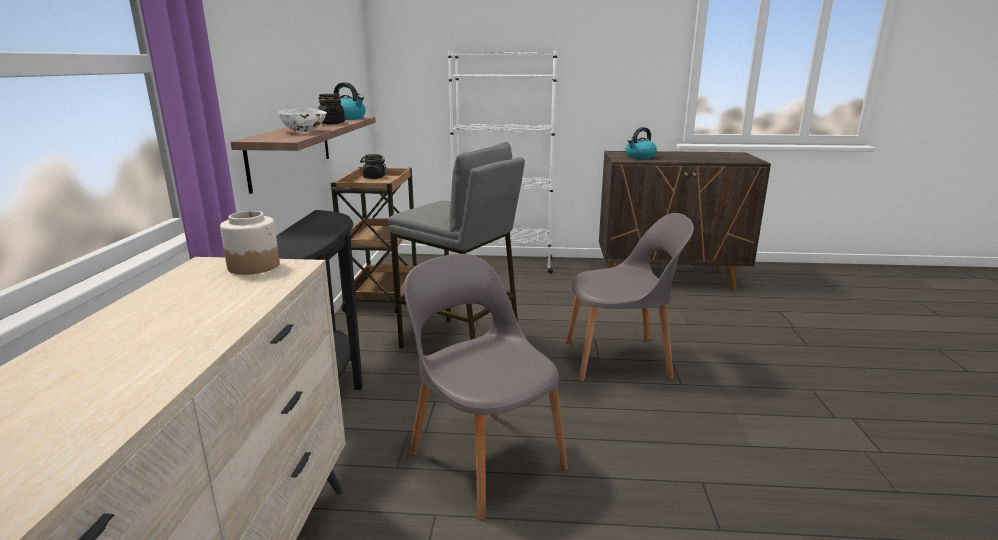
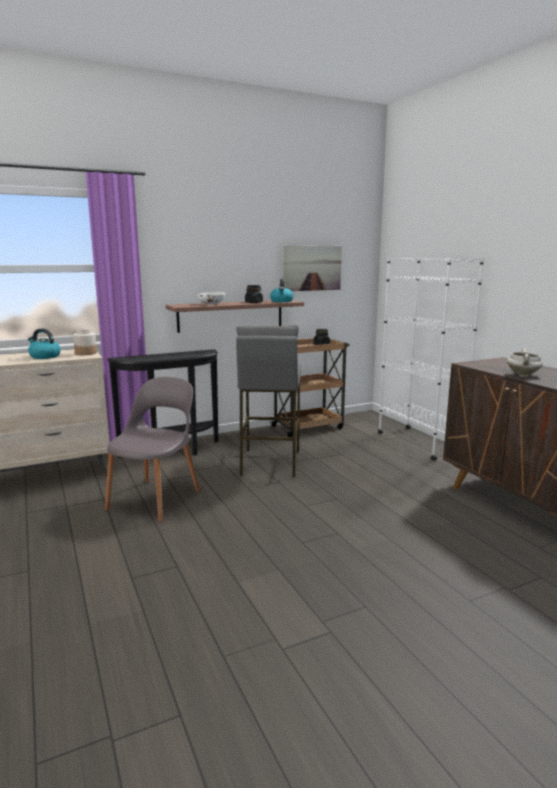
camera: 60 degrees right, 5 degrees down
(337, 66) = (312, 268): none -> picture
(620, 359) = (314, 513): grey chair -> none
(640, 157) = (497, 366): kettle -> kettle (44, 356)
(680, 158) = (523, 374): none -> white cooking pot

